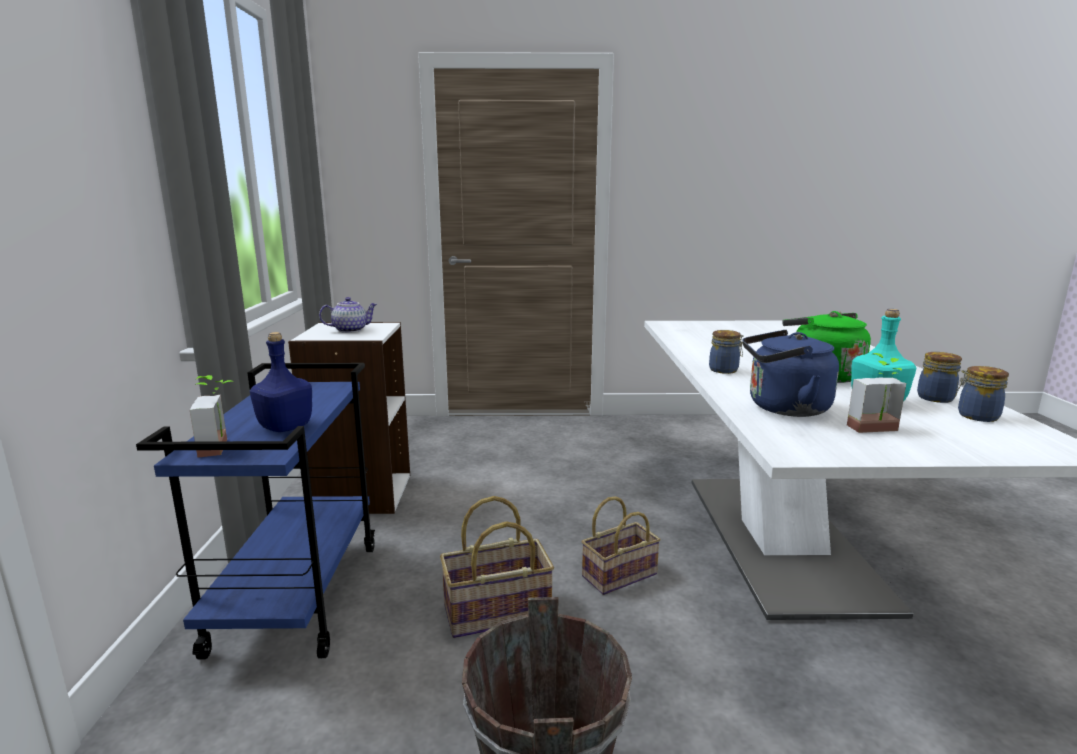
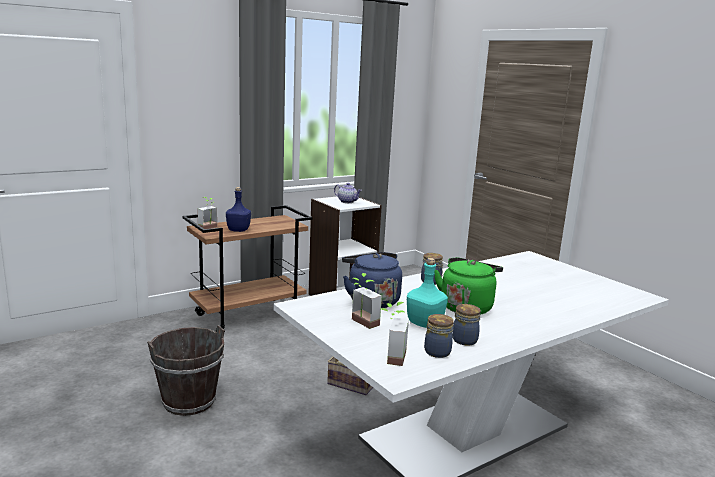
camera: 55 degrees right, 0 degrees up
(297, 596) = (249, 316): blue cart -> brown cart
(497, 613) = (282, 361): basket -> none
(1002, 440) = (390, 356): none -> potted plant

